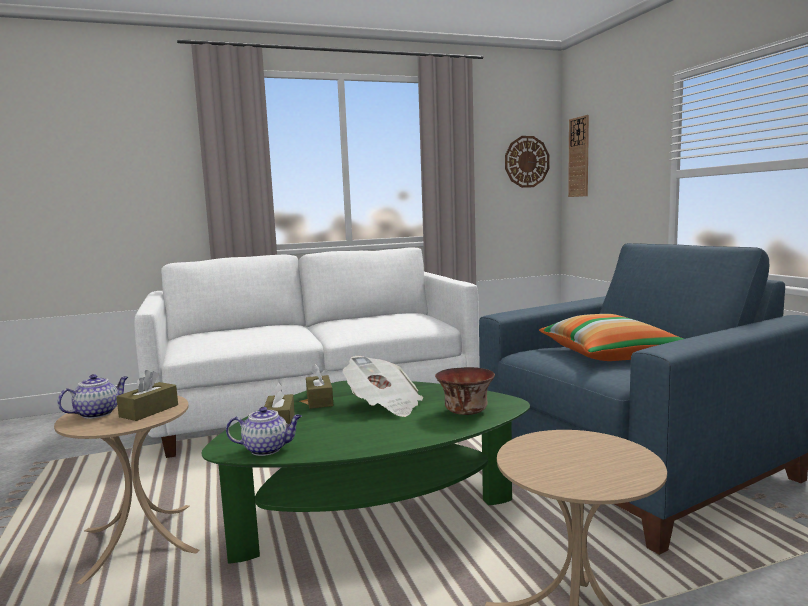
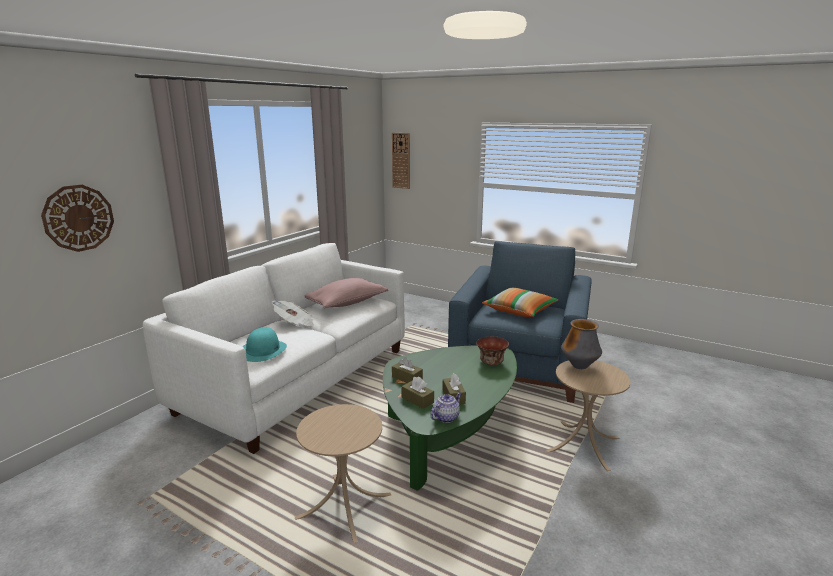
camera: 40 degrees left, 10 degrees up
(98, 413) = (325, 434): teapot -> none
(149, 411) = (355, 420): brown tissue box -> brown tissue box (453, 396)
(220, 338) = (263, 350): none -> turquoise hat
(384, 405) = (448, 370): newspaper -> newspaper (295, 324)
(391, 319) = (347, 303): none -> pink pillow
(526, 161) = (367, 163): wall clock -> wall clock (78, 218)
(578, 442) = (579, 366): none -> vase

